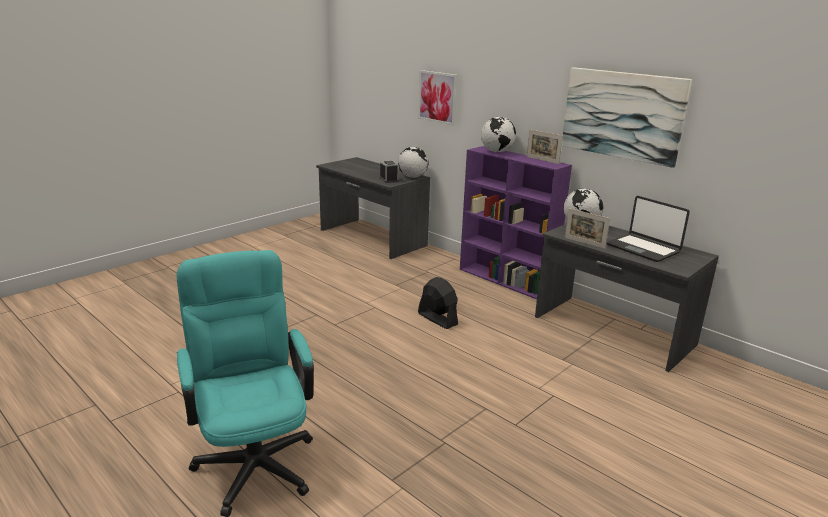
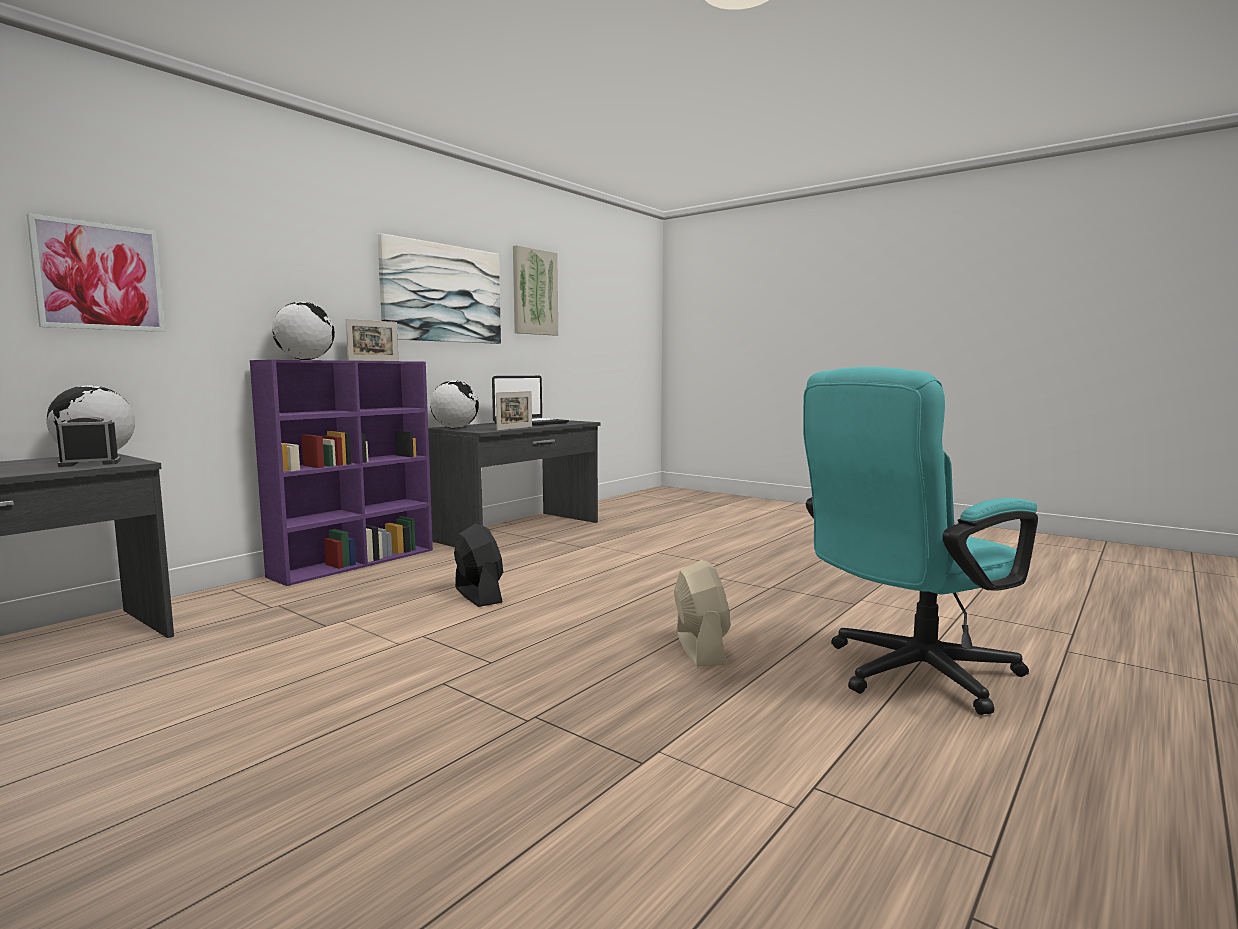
camera: 95 degrees left, 15 degrees down
(328, 385) = (700, 648): none -> beige fan
(437, 319) = (478, 595): black fan -> black fan turned 105 degrees clockwise
(743, 120) = (534, 292): none -> picture

